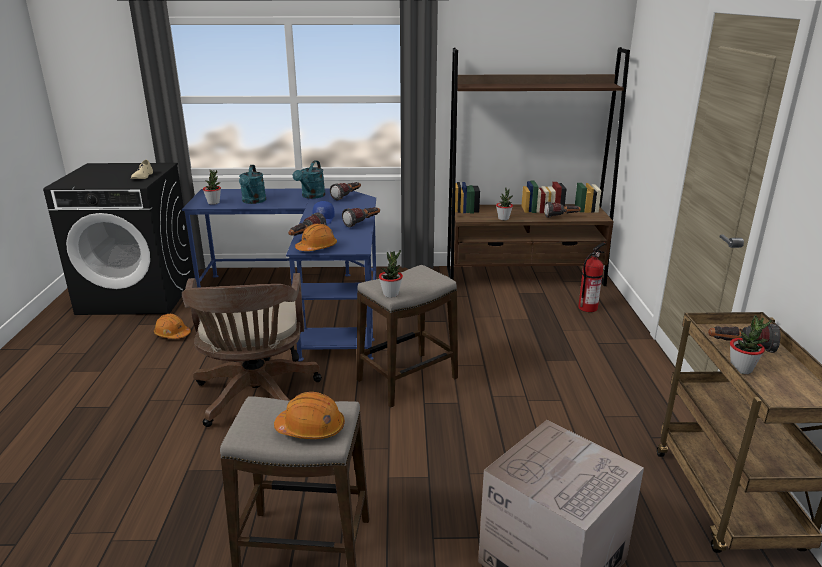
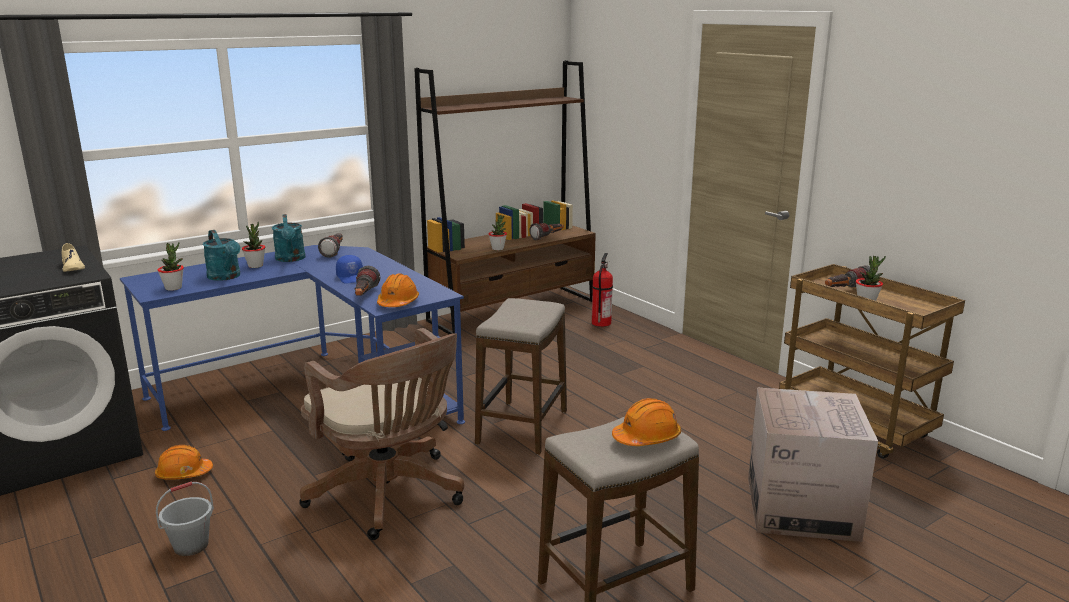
camera: 35 degrees left, 5 degrees down
(118, 384) = (191, 545): none -> grey bucket
(363, 223) = (402, 272): flashlight -> none
(391, 294) = (527, 327): potted plant -> potted plant (255, 266)

